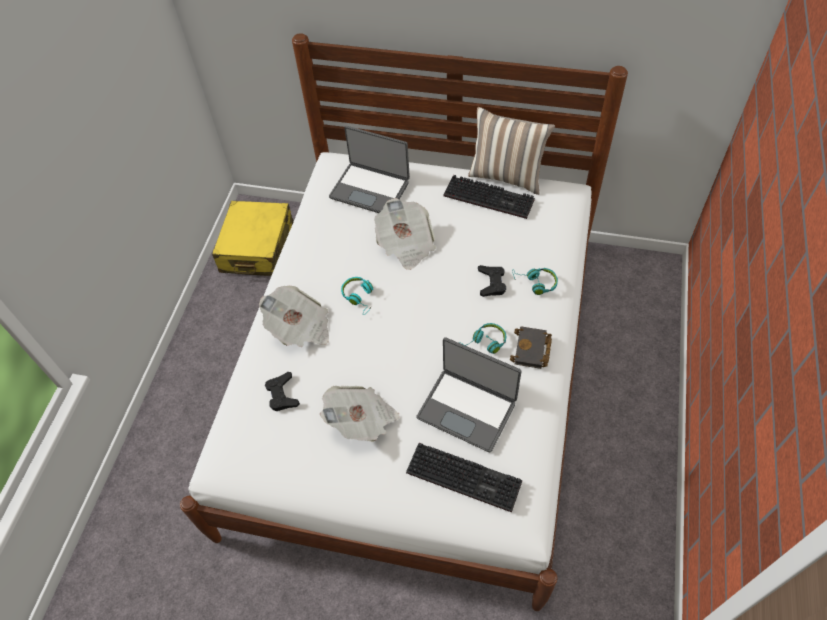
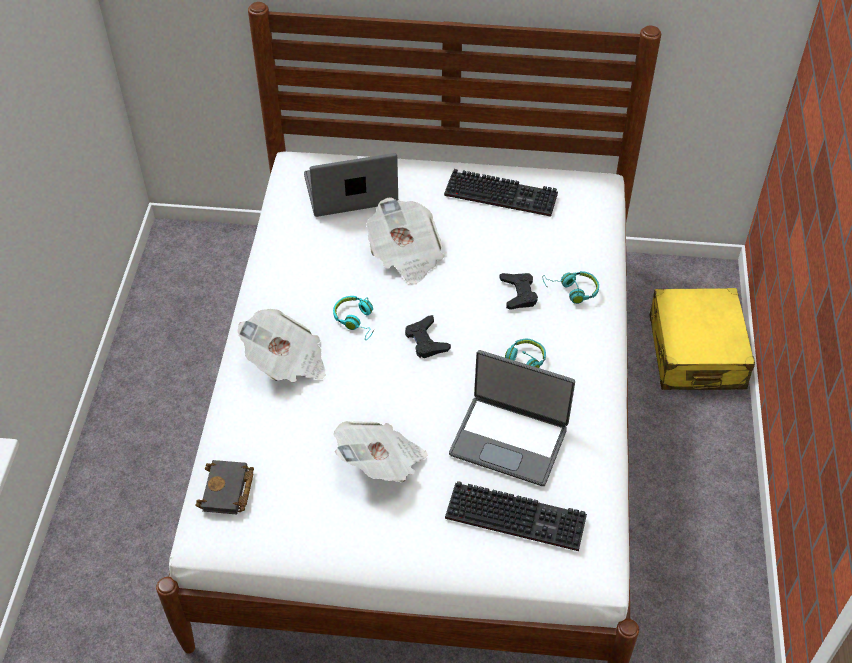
camera: 10 degrees left, 5 degrees down
(257, 248) = (190, 285): yellow suitcase -> yellow suitcase (696, 352)
(282, 394) = (276, 441): black game controller -> black game controller (426, 341)
(370, 189) = (350, 192): laptop -> laptop turned 150 degrees clockwise
(507, 176) = (519, 168): pillow -> none
(532, 351) = (578, 368): black book -> black book (228, 491)

